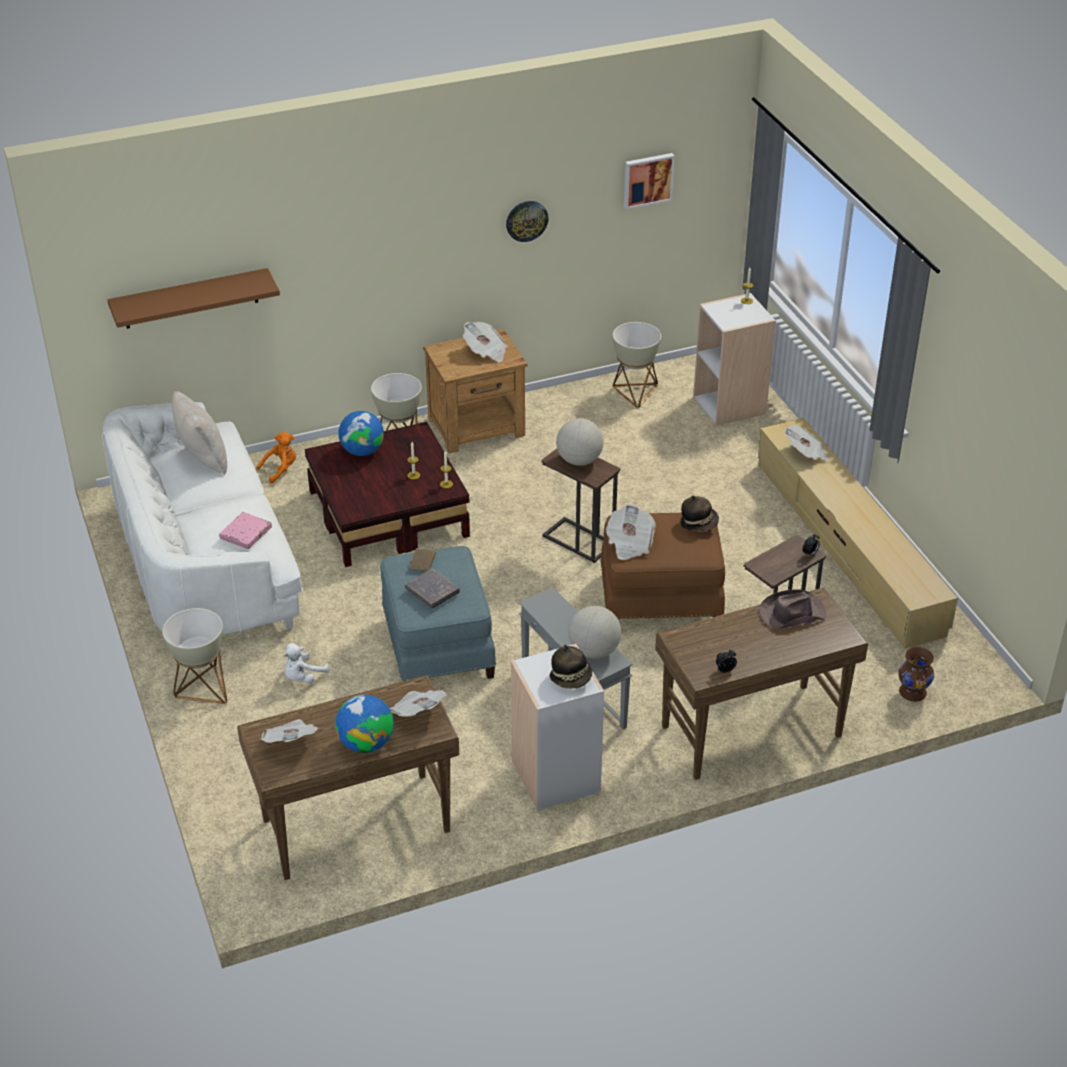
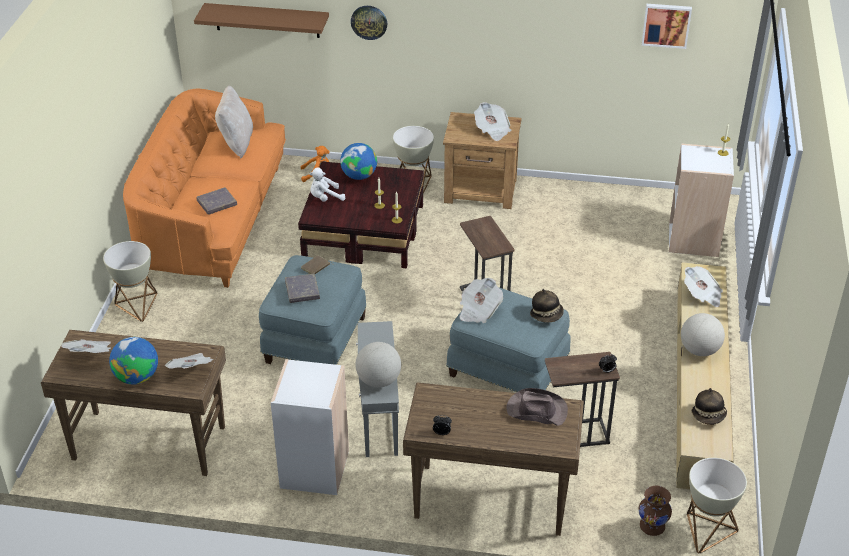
camera: 30 degrees right, 0 degrees up
(206, 563) = (213, 221): white sofa -> orange sofa
(245, 533) = (217, 203): pink book -> grey book
(303, 677) = (206, 324): white plush toy -> white plush toy (325, 198)
(526, 220) = (551, 31): wall clock -> wall clock (369, 22)
(571, 678) = (316, 389): hat -> hat (709, 416)
(579, 460) = (488, 233): globe -> globe (699, 350)
(634, 392) = (624, 205): planter -> planter (707, 531)
(660, 601) = (507, 370): brown ottoman -> blue ottoman

